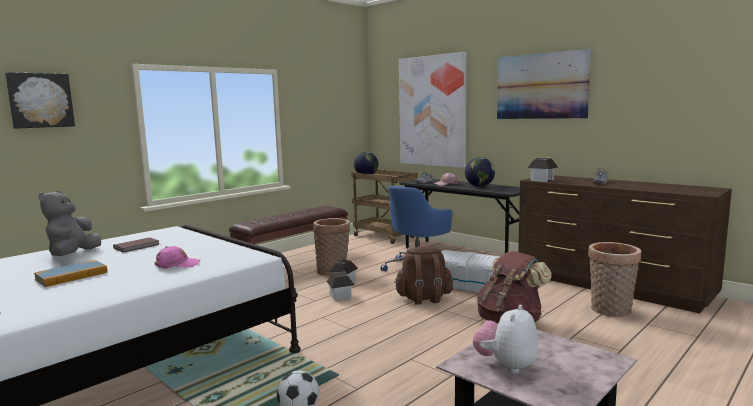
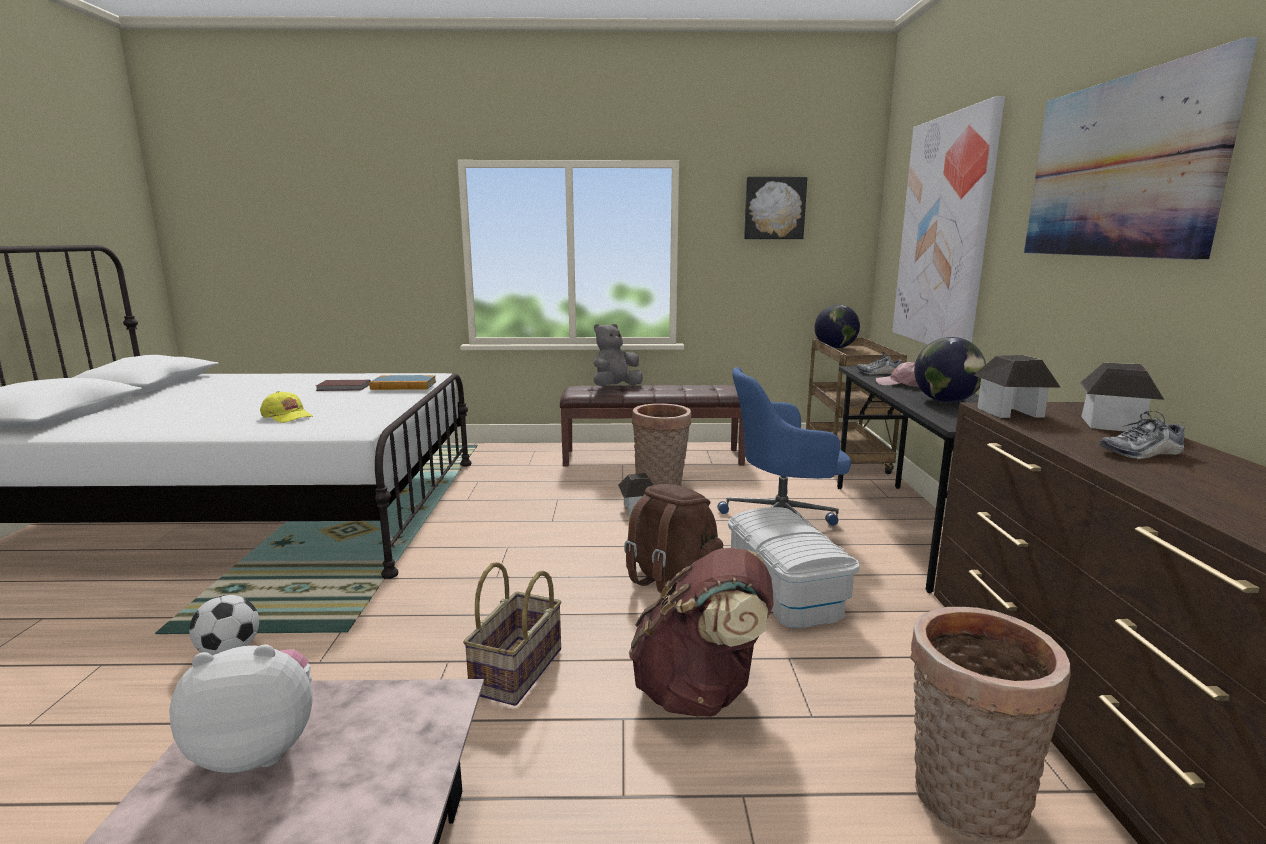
camera: 45 degrees right, 5 degrees up
(40, 100) = (355, 207): picture -> picture (774, 208)
(71, 276) = (214, 403): book -> book (403, 386)
(73, 255) = (289, 383): grey plush toy -> grey plush toy (615, 387)
(177, 264) = (287, 416): pink cap -> yellow cap
(340, 296) = (589, 527): toy house -> toy house (1112, 424)
(444, 347) = (518, 671): none -> basket

